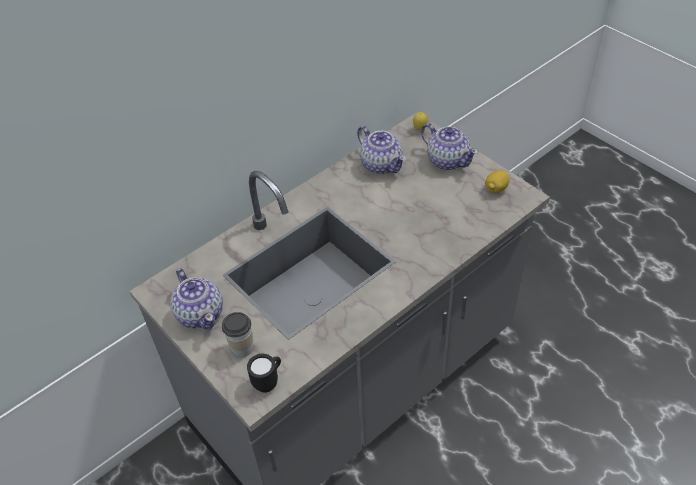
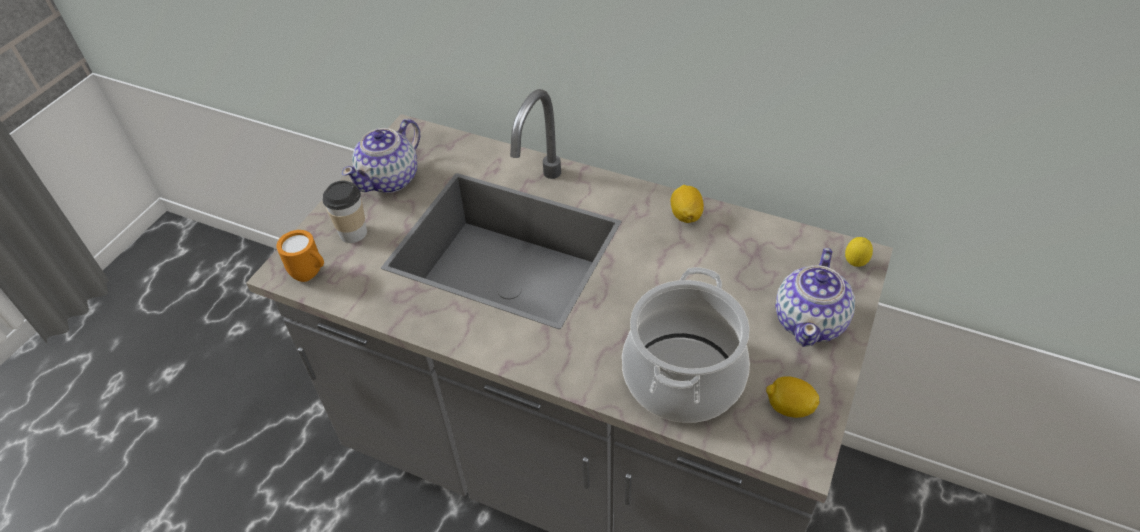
camera: 65 degrees right, 0 degrees up
(268, 382) = (311, 274): black mug -> orange mug
(342, 178) = (686, 215): none -> lemon
(382, 165) = (742, 248): teapot -> none
(457, 221) = (682, 376): none -> cooking pot

